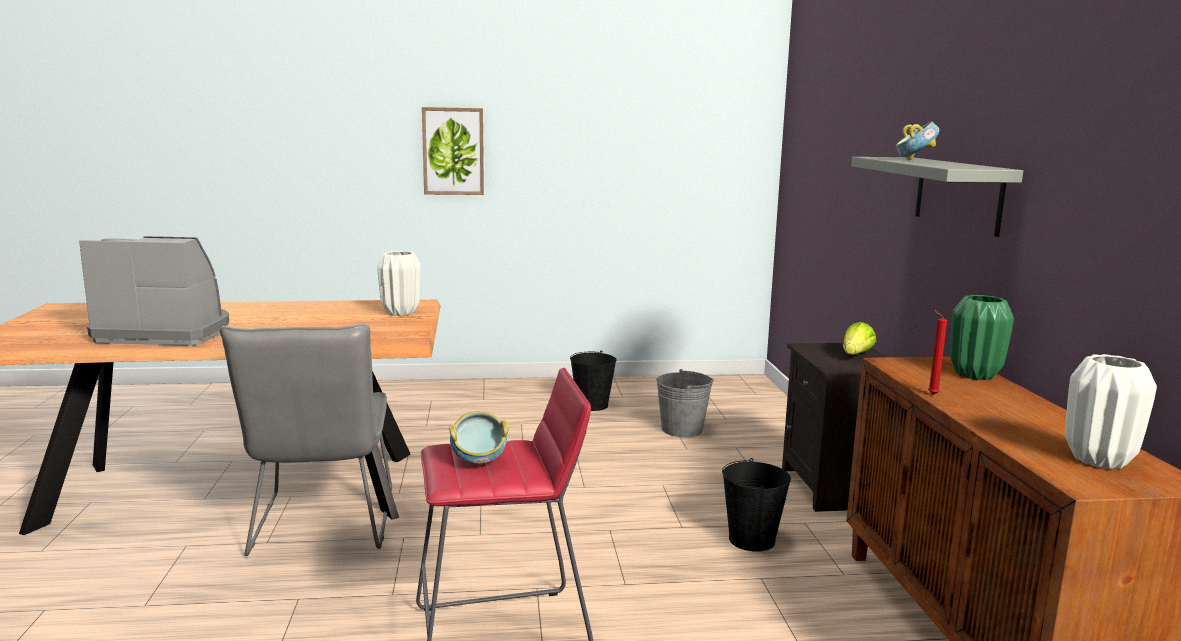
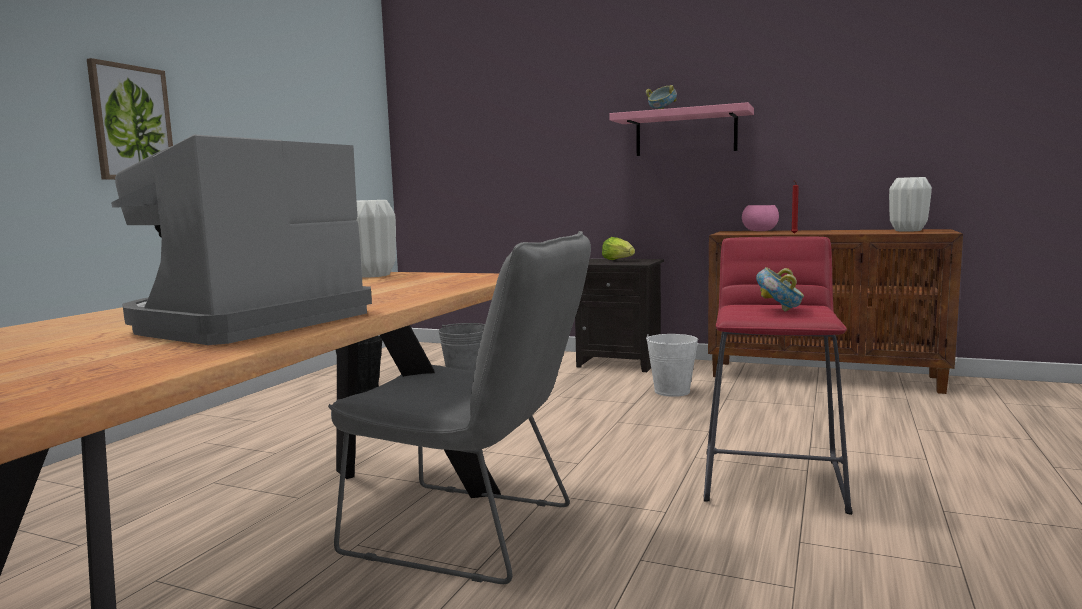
camera: 60 degrees left, 5 degrees down
(752, 540) = (672, 391): black bucket -> white bucket
(958, 194) = (685, 133): grey shelf -> pink shelf
(975, 375) = (760, 231): green vase -> pink bowl

